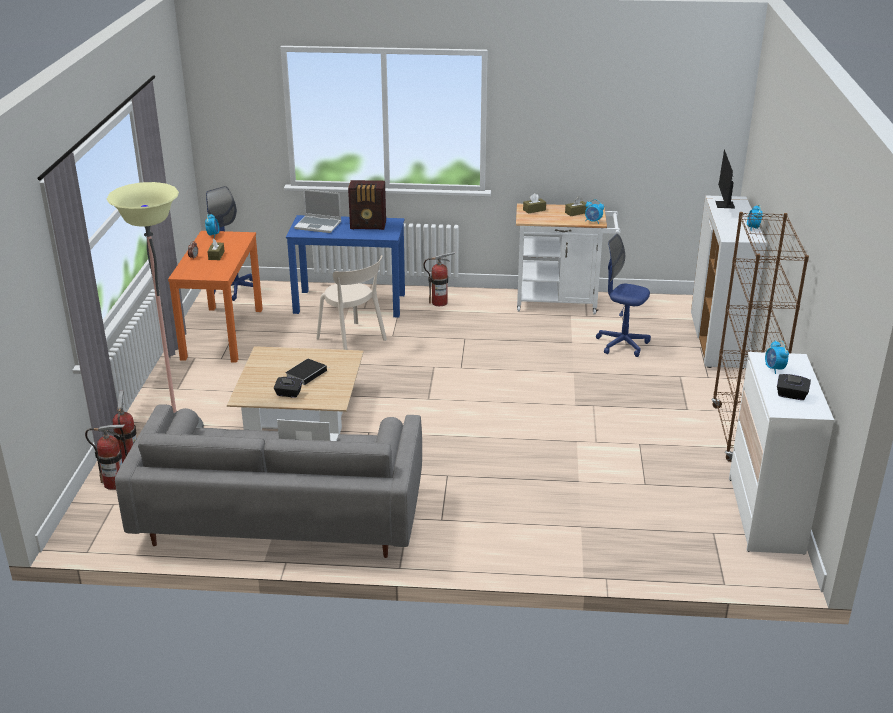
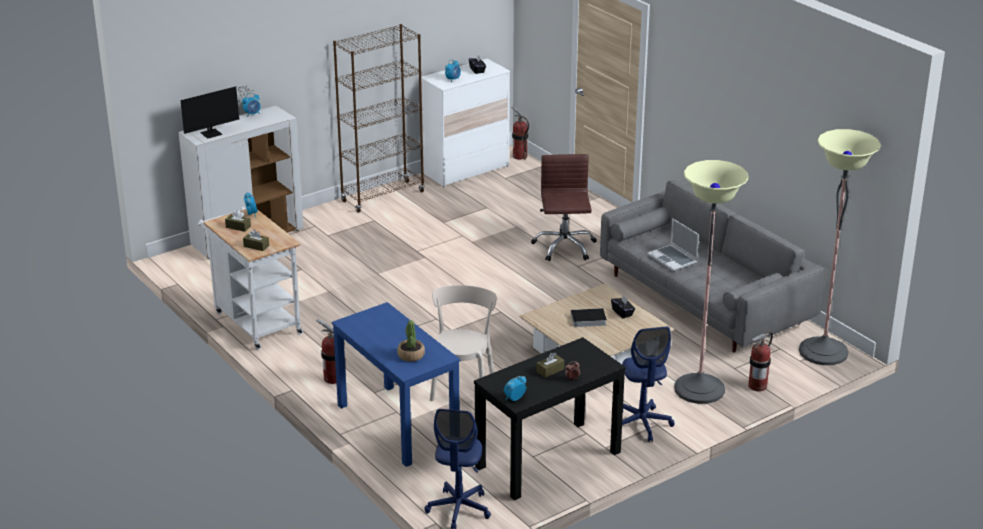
camera: 130 degrees left, 0 degrees up
(98, 527) = (823, 352): none -> floor lamp
(114, 483) = (785, 374): fire extinguisher -> fire extinguisher (520, 156)
(222, 333) = (548, 460): orange console table -> black console table
(319, 225) = (411, 355): laptop -> potted plant
(369, 225) = (375, 330): radio -> none
(496, 488) = (564, 247): none -> brown office chair
(622, 344) = (304, 270): blue office chair -> blue office chair (642, 424)

